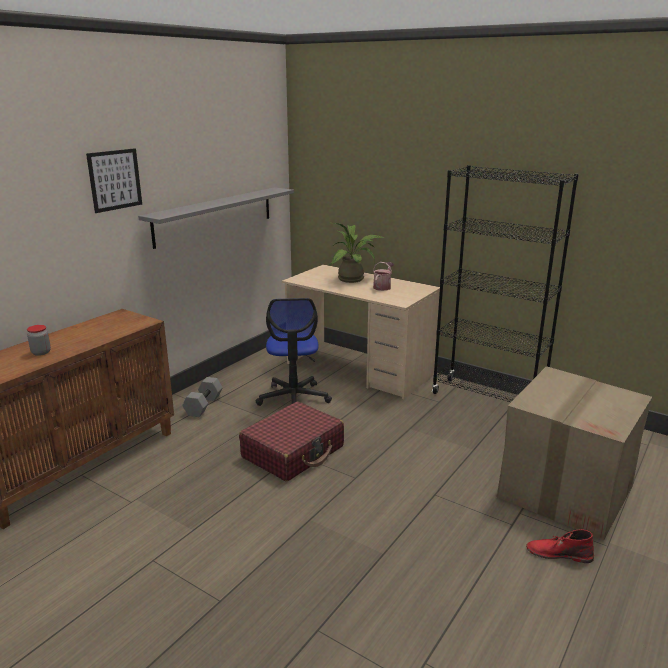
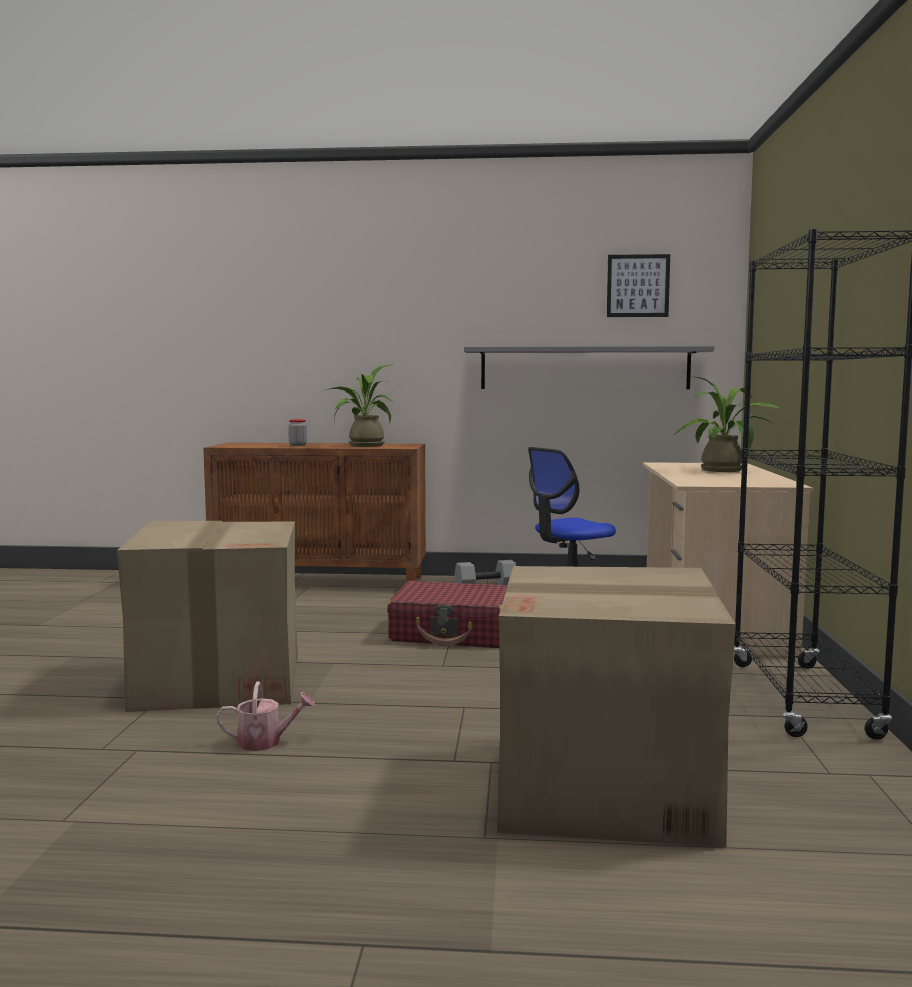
camera: 60 degrees right, 15 degrees down
(99, 331) = (361, 445): none -> potted plant
(115, 180) = (442, 305): picture -> picture (638, 286)
(300, 586) = (220, 680): none -> cardboard box
(383, 287) = (732, 477): watering can -> watering can (266, 742)
(558, 553) = (418, 799): red boot -> none

